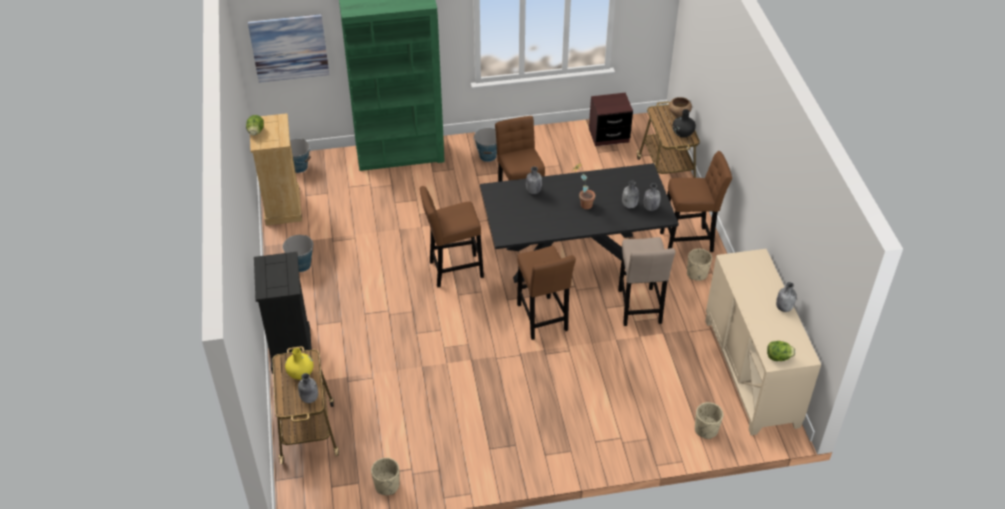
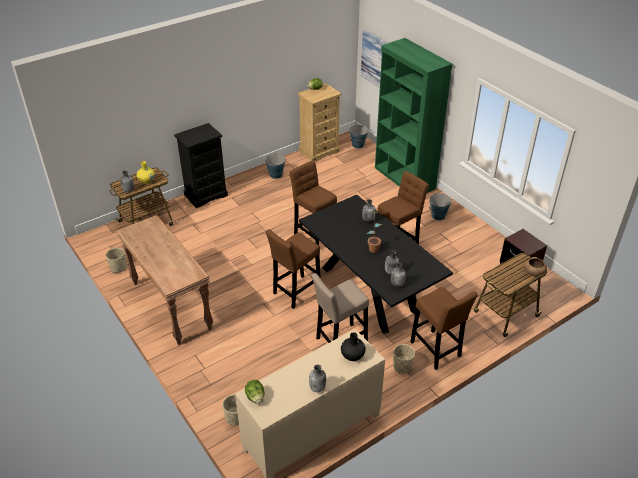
camera: 65 degrees right, 5 degrees down
(497, 445) = (170, 305): none -> brown console table
(682, 133) = (509, 281): black vase -> black vase (352, 355)

